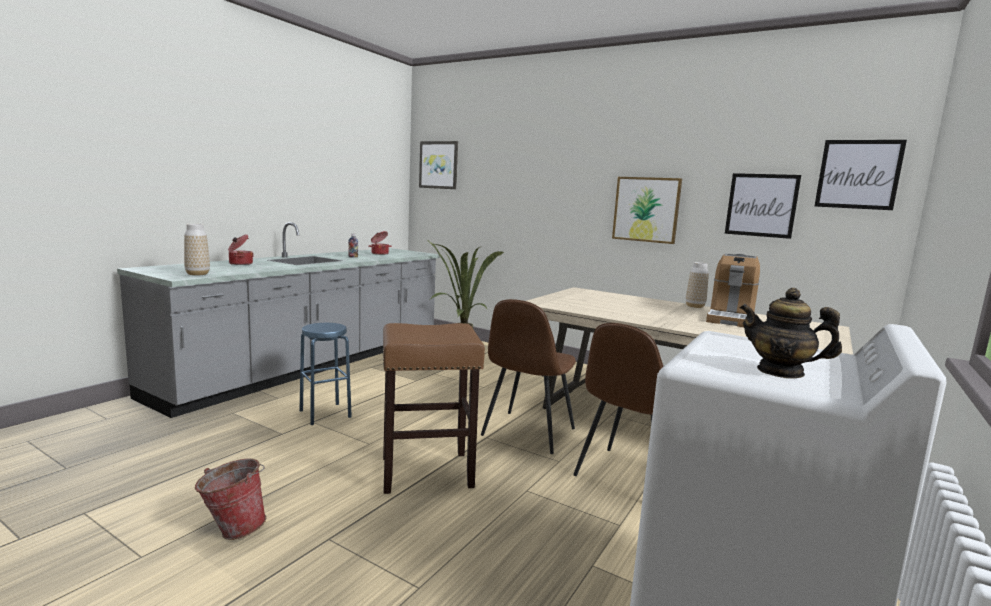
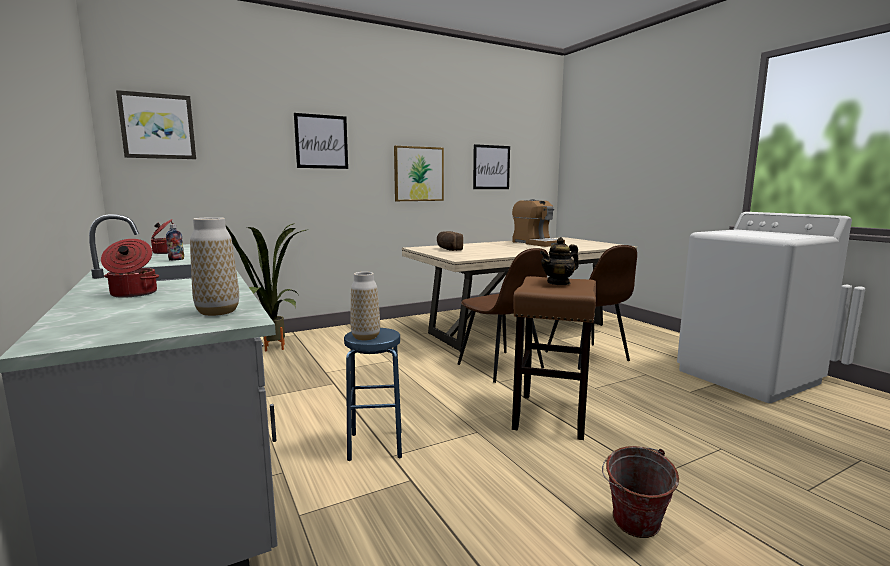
camera: 60 degrees left, 0 degrees up
(593, 297) = (448, 249): none -> bread
(695, 306) = (498, 242): vase -> vase (365, 337)
(780, 371) = (783, 235): teapot -> teapot (558, 283)
(858, 174) = (534, 146): picture -> picture (321, 141)

